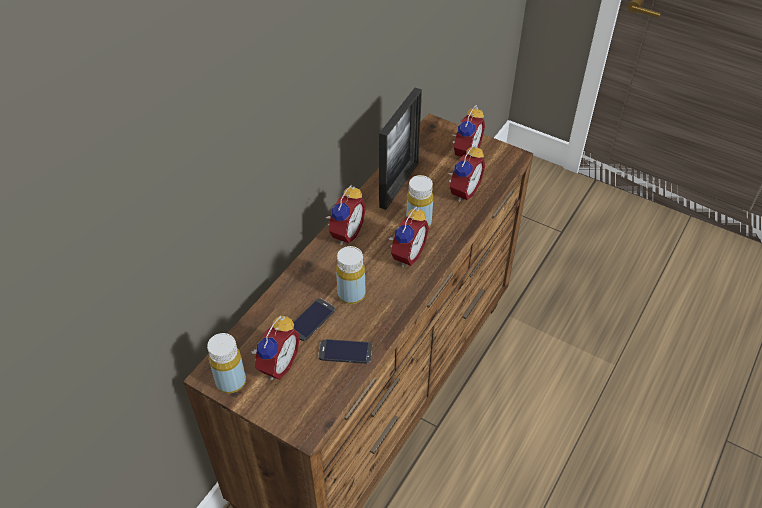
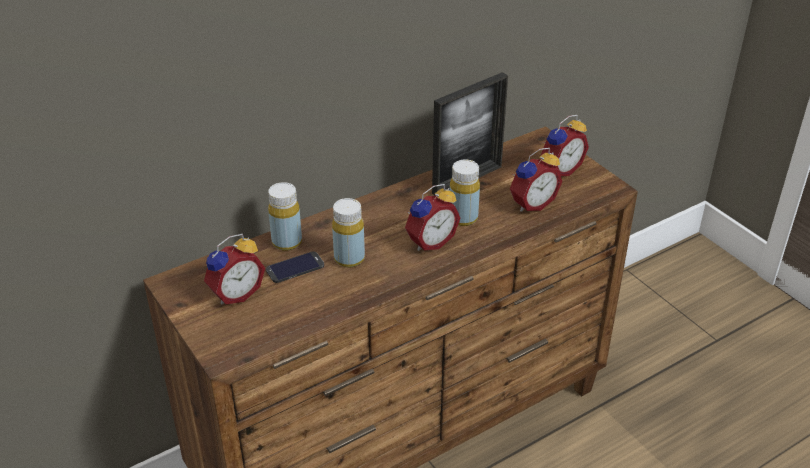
camera: 25 degrees right, 10 degrees down
(231, 381) = (184, 293): yellow bottle -> yellow bottle (287, 242)
(345, 233) = (381, 205): alarm clock -> none
(345, 351) = (307, 304): phone -> none

